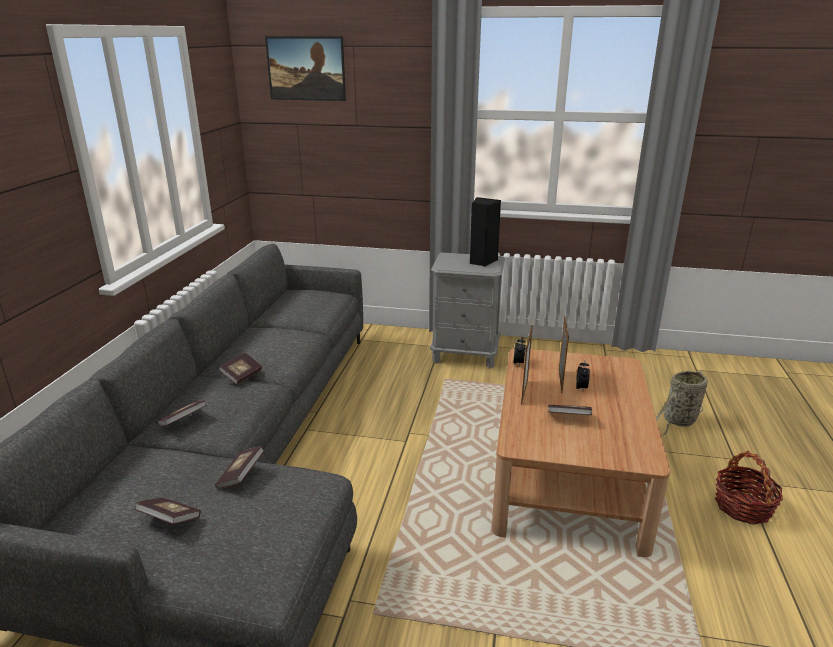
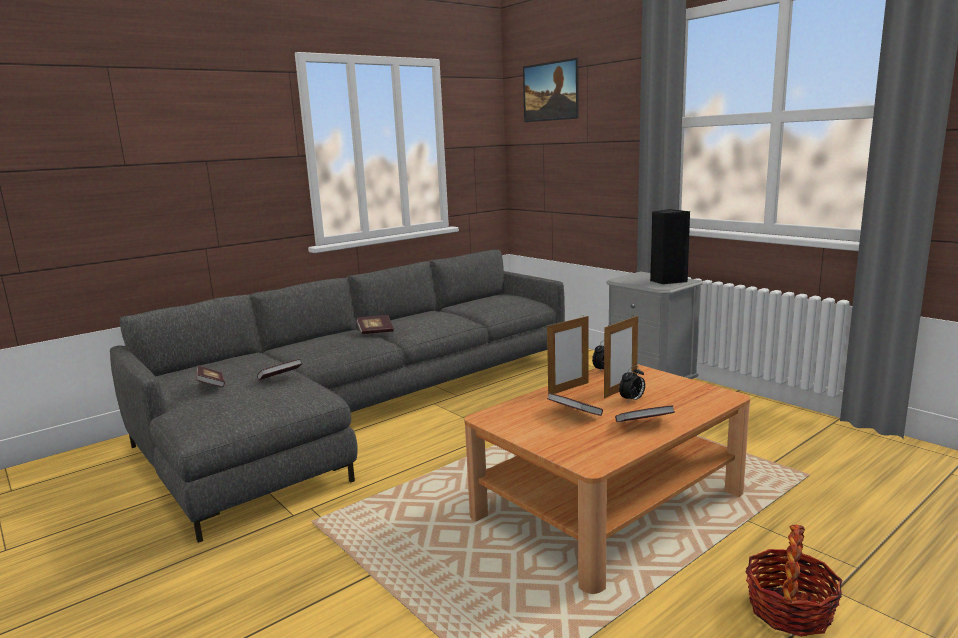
camera: 40 degrees right, 10 degrees down
(183, 421) = (300, 345): book -> book (644, 424)
(678, 421) = (830, 509): basket -> none

